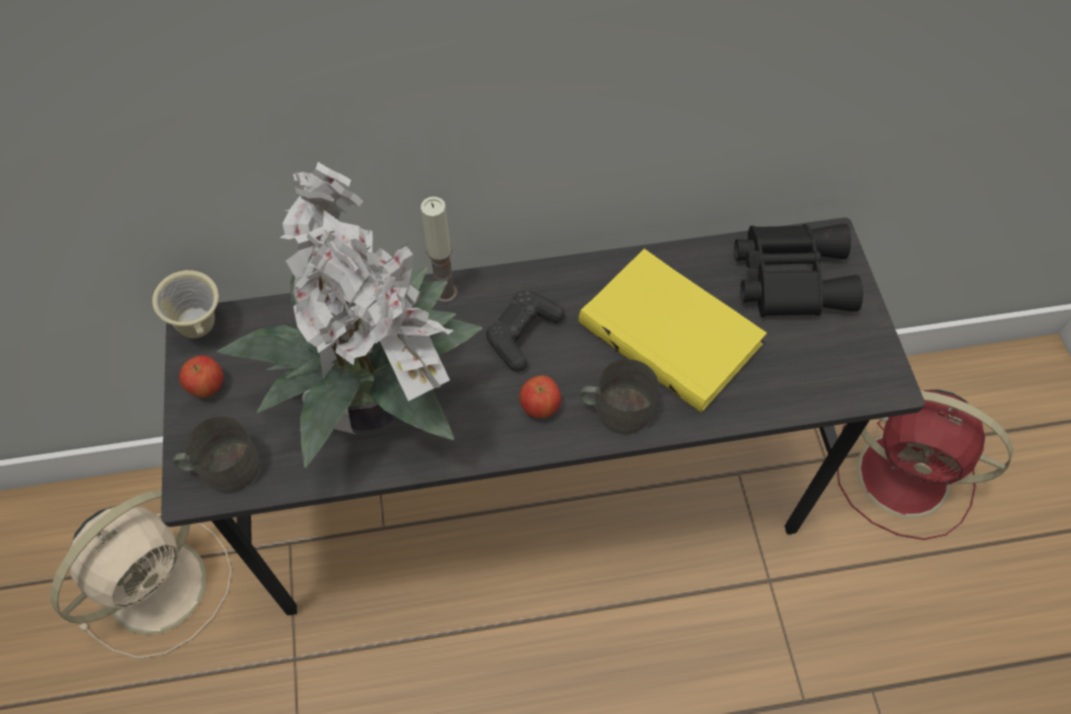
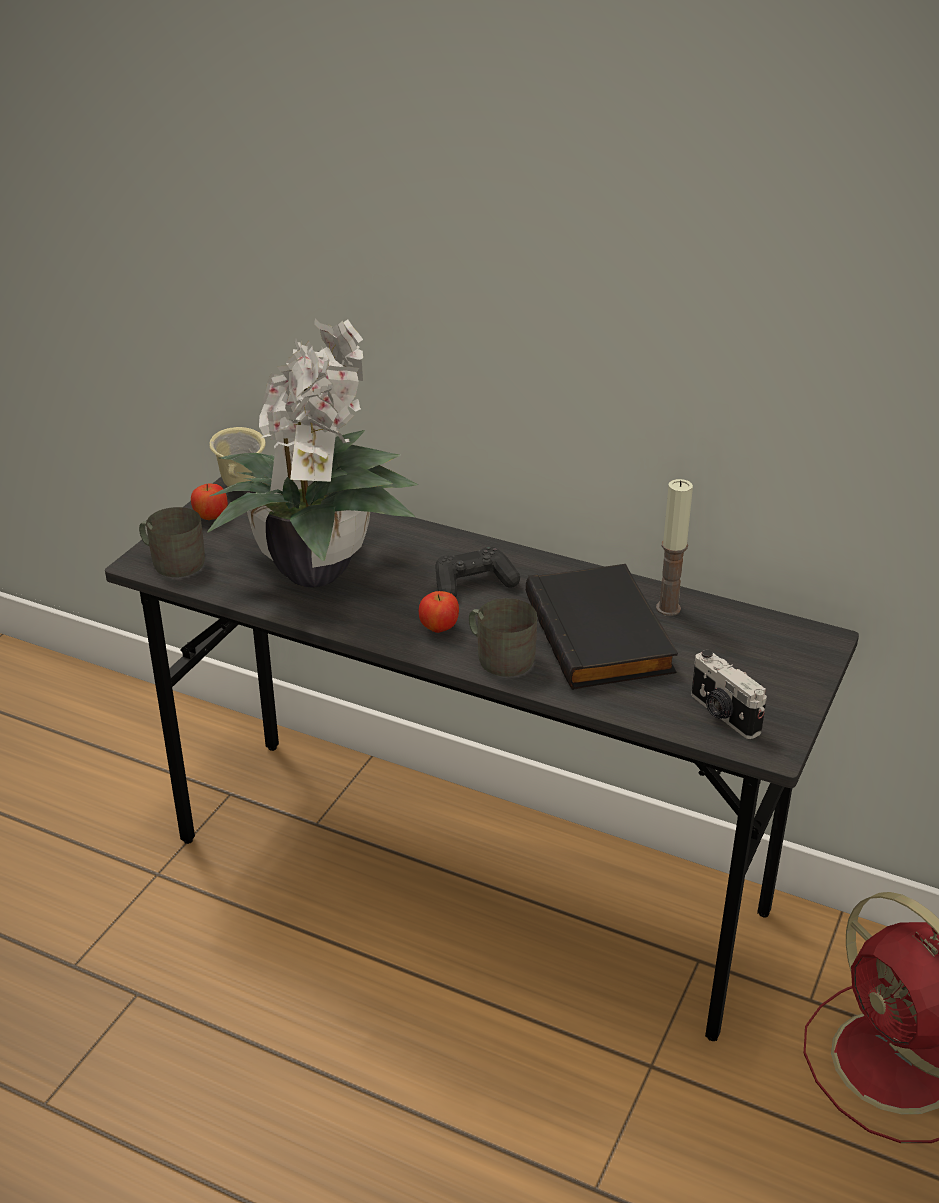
camera: 35 degrees right, 25 degrees down
(161, 582) = (110, 767): beige fan -> none
(445, 292) = (439, 538): candle -> candle (668, 608)
(673, 333) = (602, 634): yellow book -> black book
(789, 276) = (753, 644): black binoculars -> none
(829, 369) = (723, 714): none -> camera

